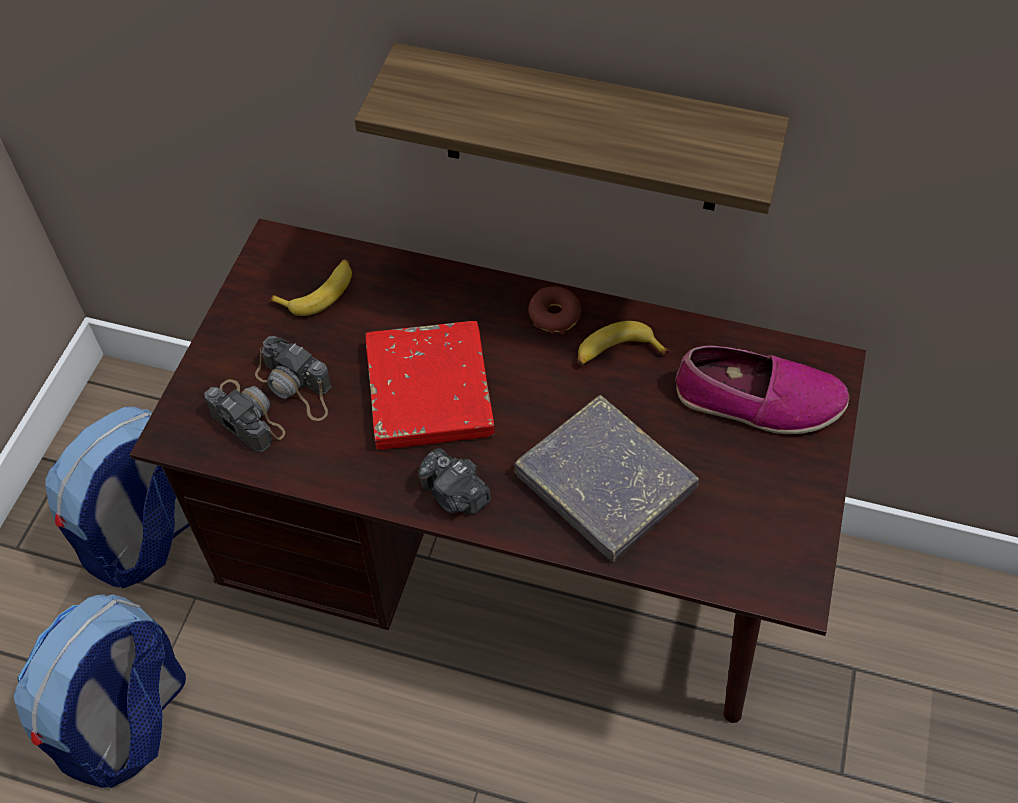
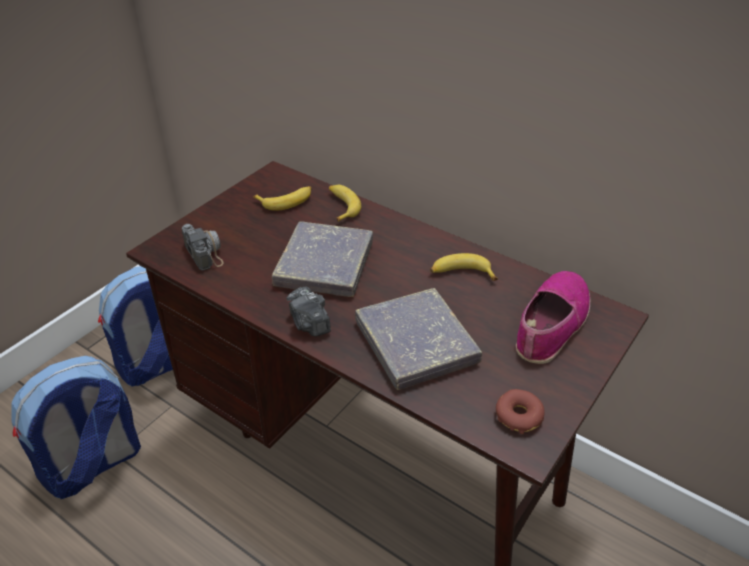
camera: 20 degrees right, 15 degrees down
(296, 387) = (244, 243): camera -> none
(404, 280) = (341, 206): none -> banana
(429, 391) = (325, 264): red book -> grey book
(554, 315) = (429, 244): donut -> donut (518, 416)
(583, 131) = (463, 105): shelf -> none
(757, 401) = (551, 324): shoe -> shoe turned 90 degrees counterclockwise

